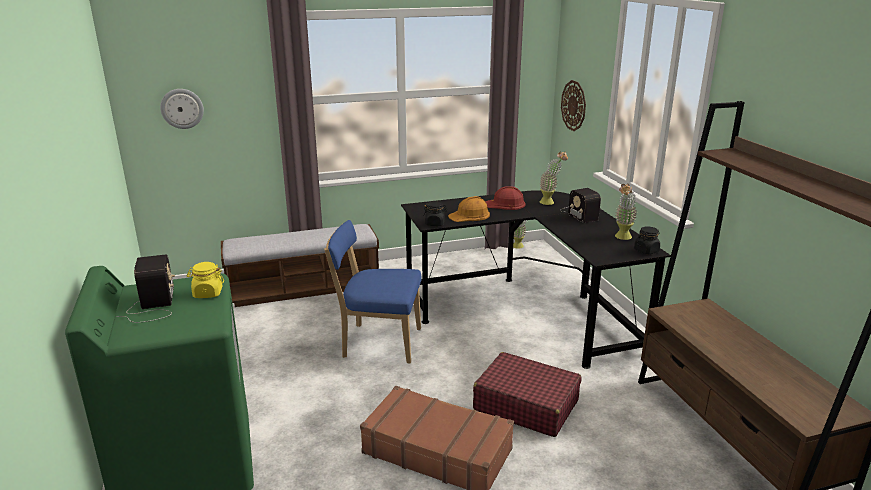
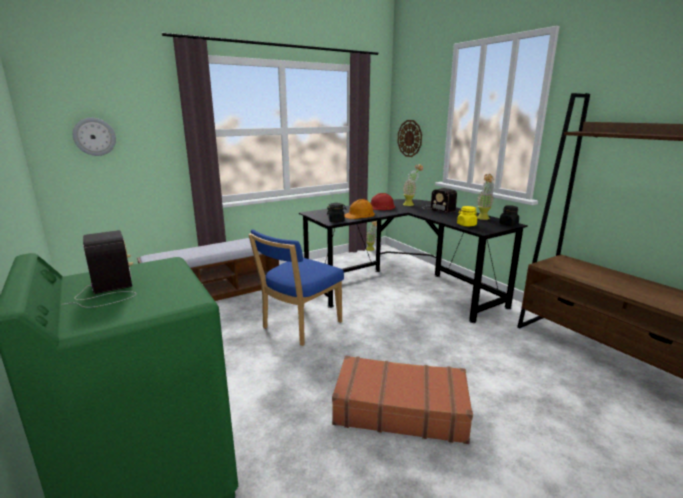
camera: 15 degrees left, 5 degrees down
(207, 293) = (171, 273): yellow jar -> yellow jar (466, 225)
(378, 343) = (299, 326): blue chair -> blue chair turned 45 degrees counterclockwise
(525, 405) = (448, 357): red suitcase -> none

